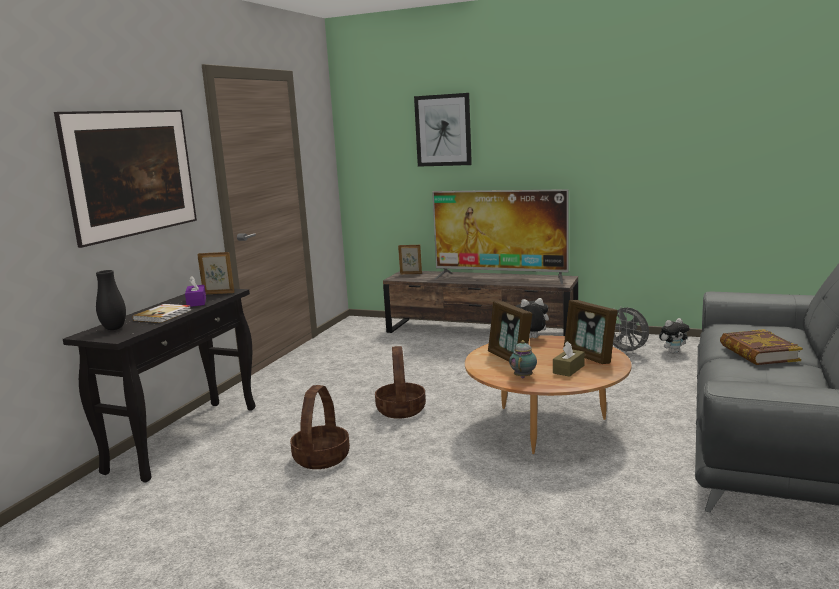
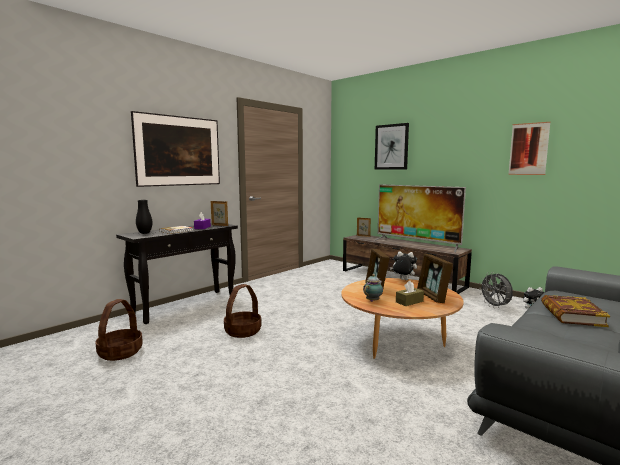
camera: 20 degrees right, 5 degrees down
(401, 410) = (313, 314): basket -> basket (120, 352)
(645, 132) = (528, 149): none -> picture

